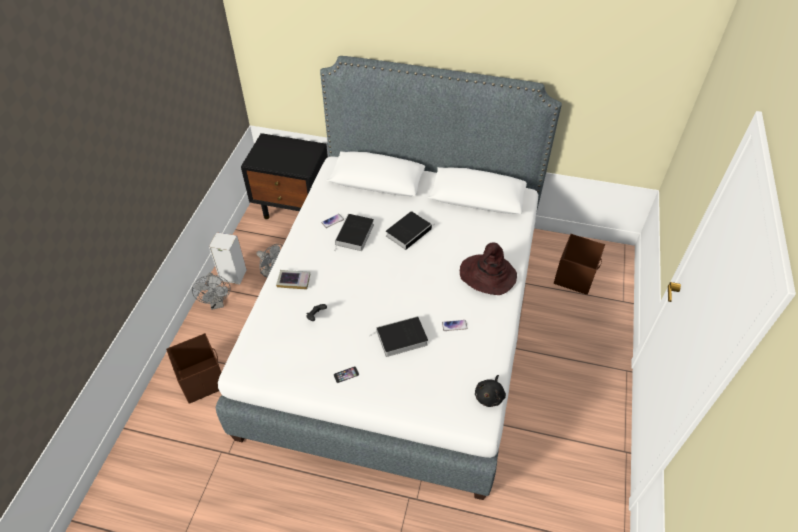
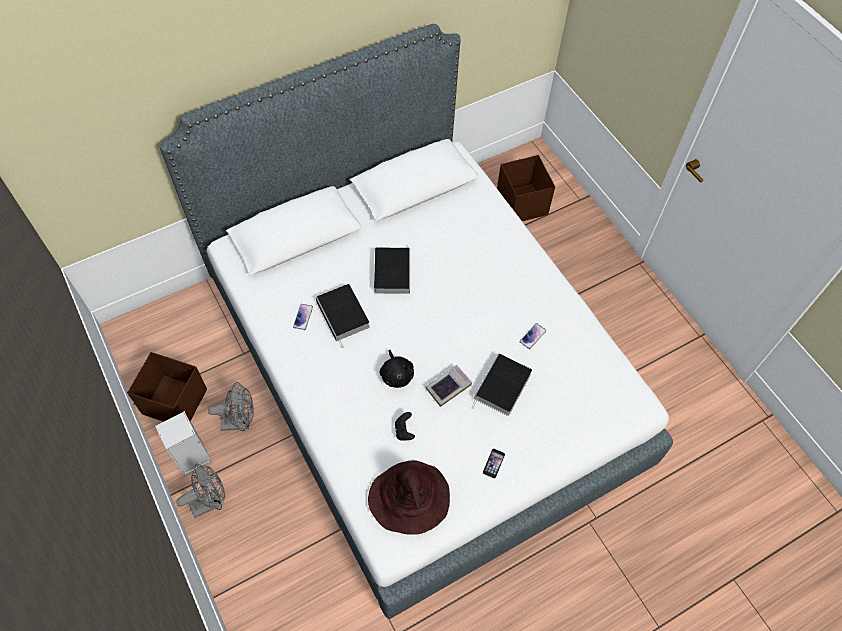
camera: 45 degrees left, 10 degrees up
(202, 379) = (287, 591): brown storage box -> brown storage box (174, 401)
(217, 303) = (210, 501): grey fan -> grey fan turned 60 degrees counterclockwise
(294, 207) = (174, 328): black nightstand -> none
(294, 281) = (338, 413): book -> book (448, 387)
(487, 275) = (508, 263): brown hat -> brown hat (409, 498)
(489, 396) = (625, 378): black plush toy -> black plush toy (397, 374)

